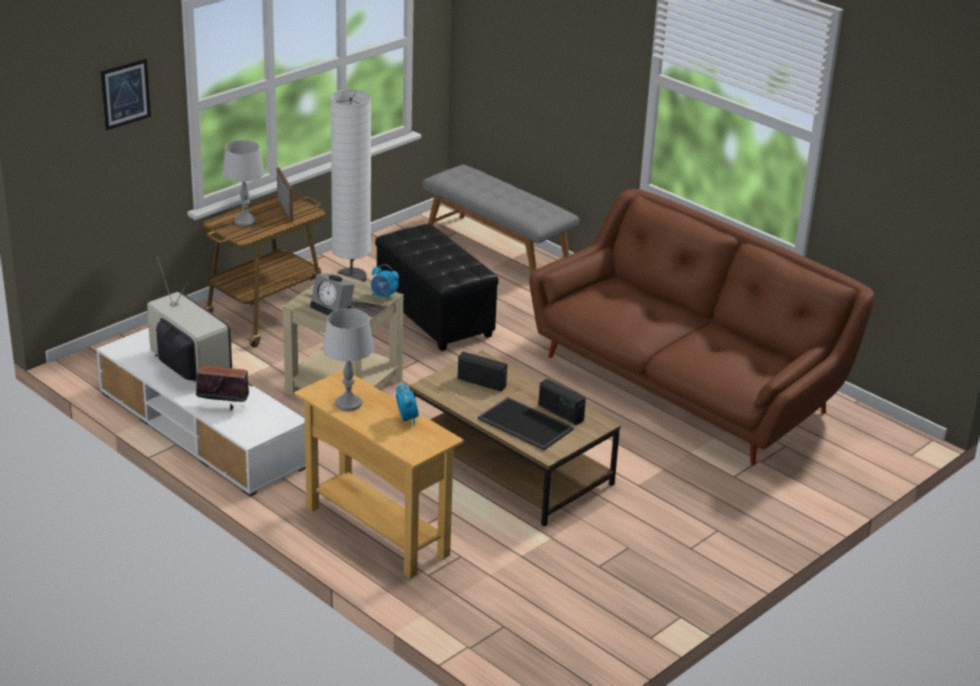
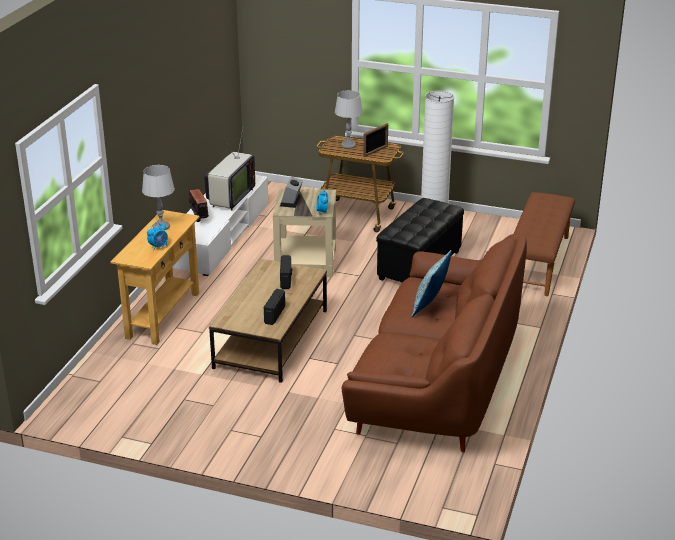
camera: 65 degrees right, 0 degrees up
(125, 94) = (306, 35): picture -> none
(498, 249) = (539, 262): grey bench -> brown bench
(523, 424) = (249, 306): tray -> none
(635, 309) = (430, 305): none -> pillow

